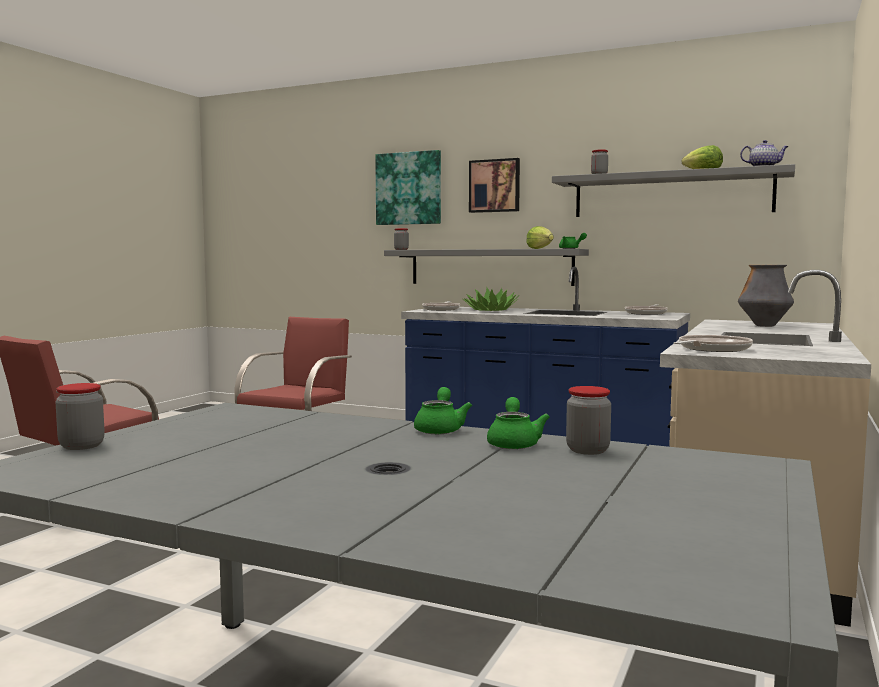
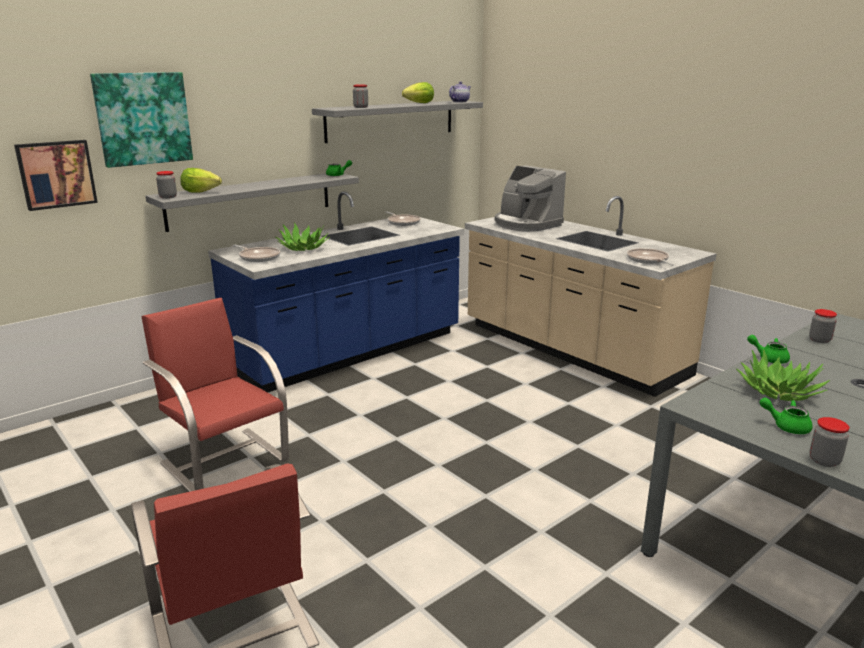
camera: 65 degrees left, 15 degrees up
(305, 432) = (779, 391): none -> potted plant
(495, 186) = (247, 114): picture -> picture (56, 174)
(514, 443) = (804, 350): green teapot -> green teapot (786, 426)
(540, 249) = (310, 178): lettuce -> lettuce (200, 192)
(764, 326) = (526, 224): vase -> coffee machine

